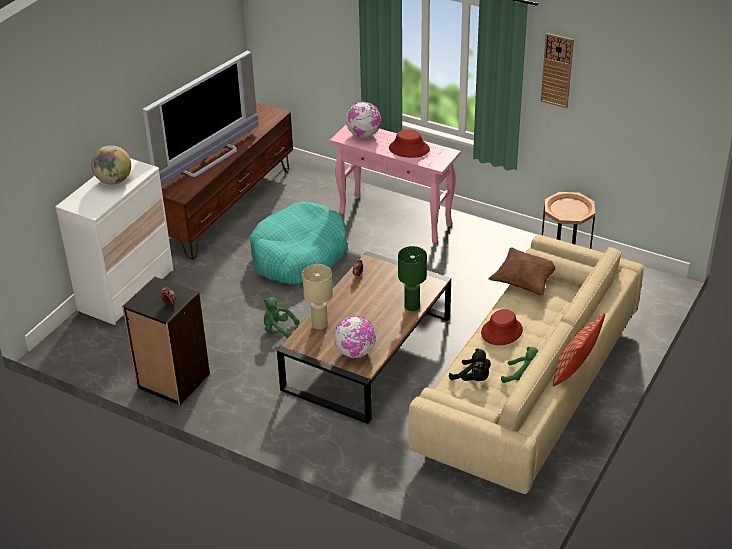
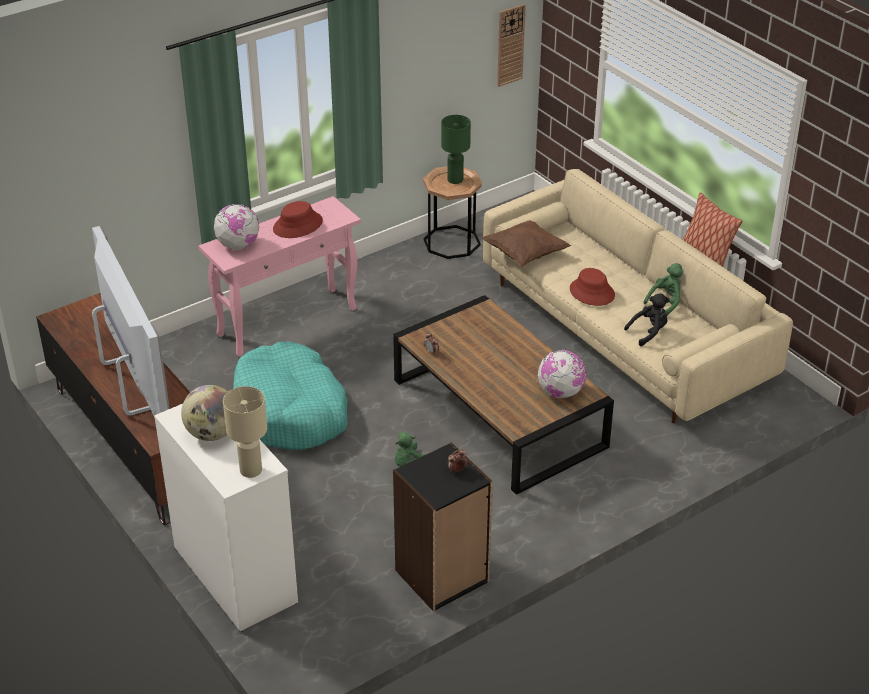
camera: 65 degrees left, 0 degrees up
(319, 324) = (497, 403): beige table lamp -> beige table lamp (250, 471)
(412, 306) = (513, 333): green table lamp -> green table lamp (455, 180)
(557, 70) = (401, 48): wall clock -> wall clock (510, 45)

